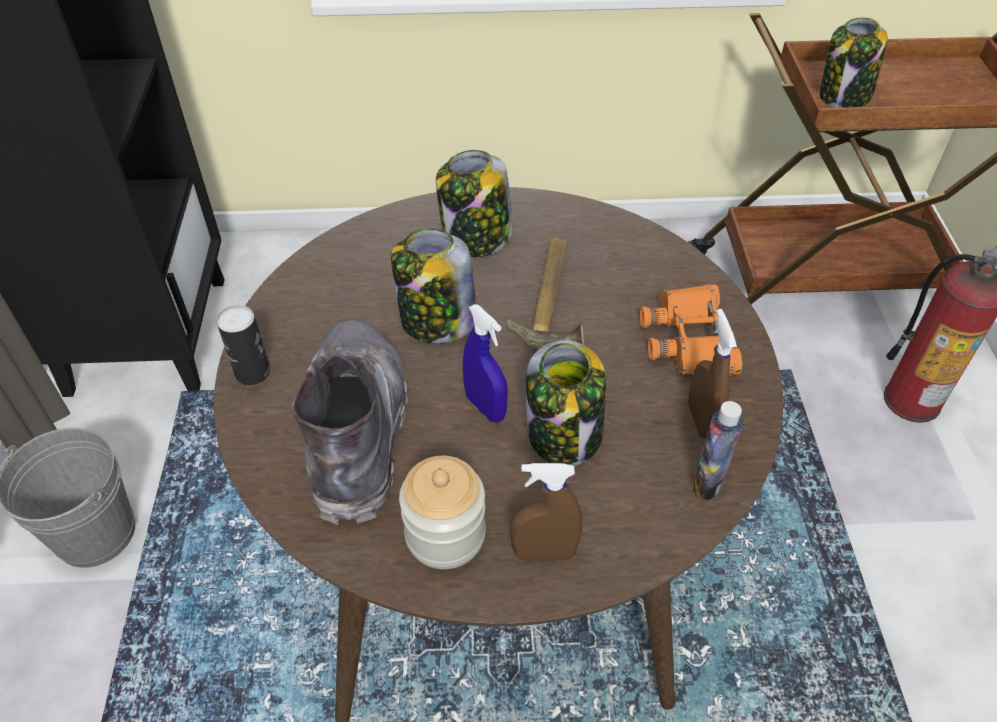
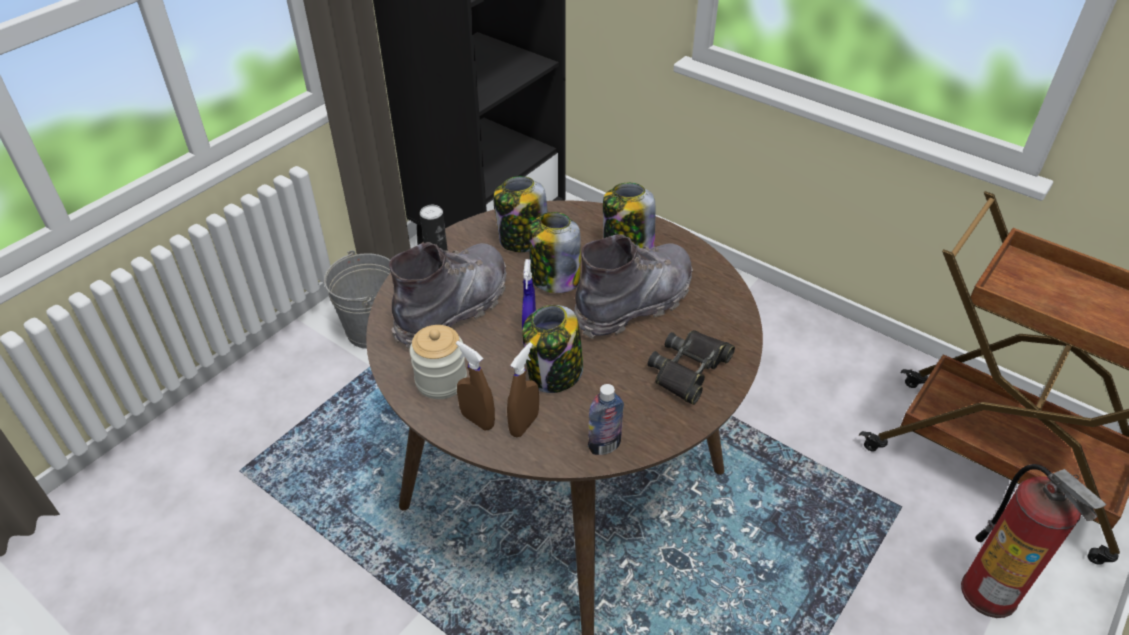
camera: 40 degrees right, 5 degrees down
(555, 298) = (634, 303): hammer -> grey boot
(689, 339) = (689, 370): orange binoculars -> black binoculars
(701, 420) = (640, 415): brown spray bottle -> brown spray bottle (524, 424)
(844, 96) = (1028, 291): jar -> jar (523, 240)

